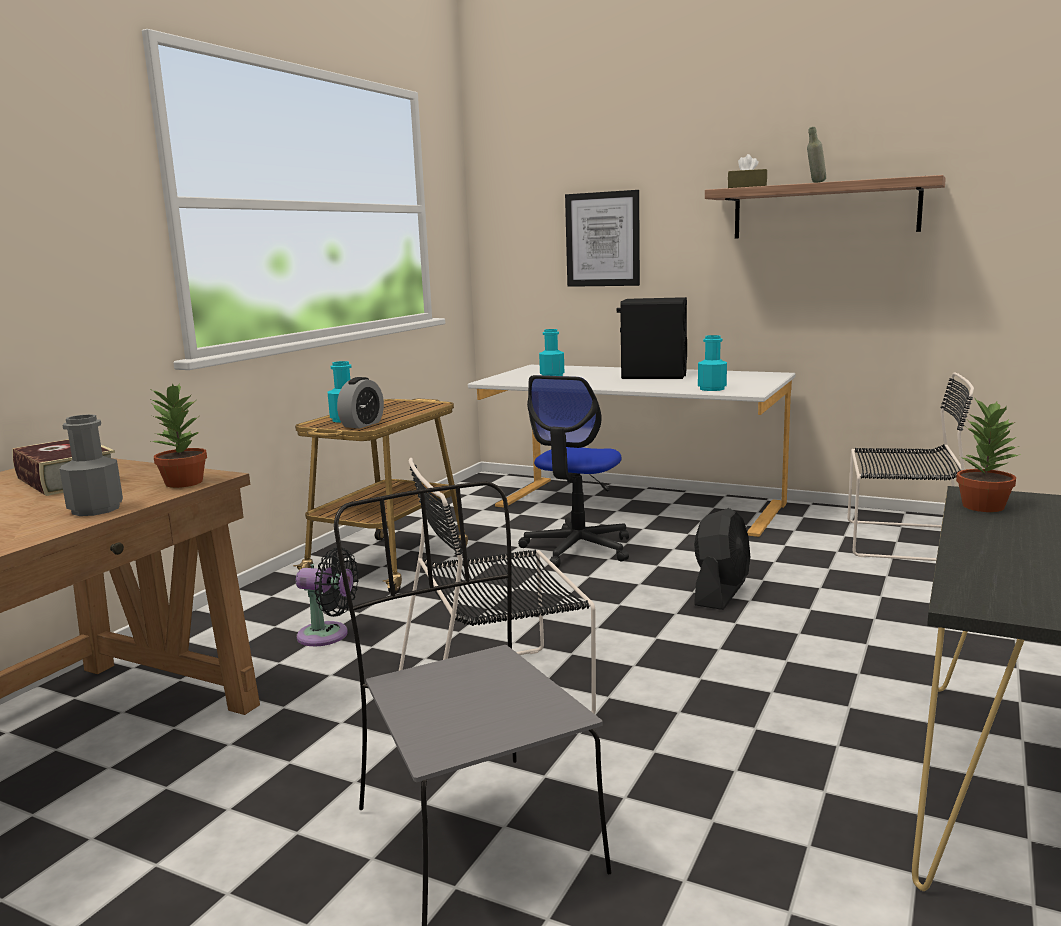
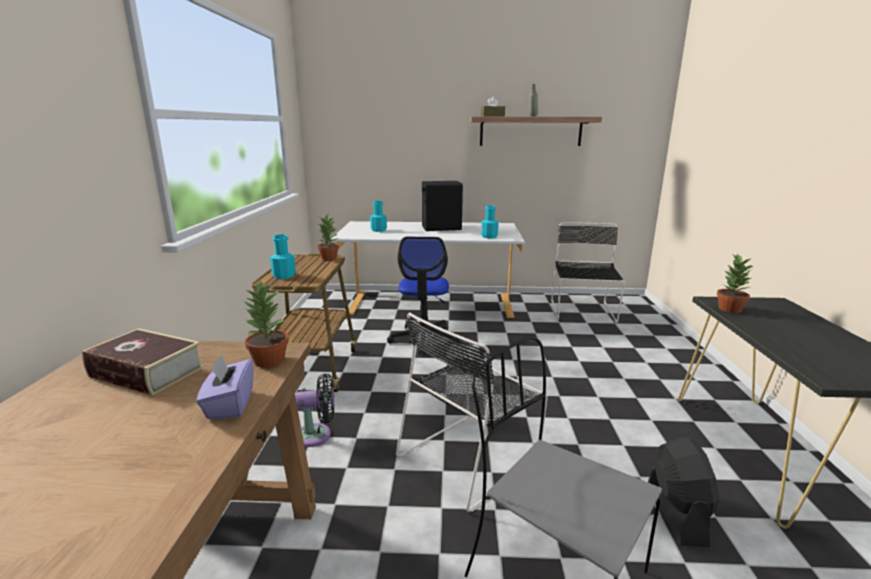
camera: 25 degrees left, 5 degrees up
(96, 509) = (230, 405): grey bottle -> purple tissue box
(362, 424) = (306, 280): alarm clock -> none
(430, 404) = (329, 257): none -> potted plant
(602, 239) = (397, 143): picture -> none
(721, 592) = (527, 357): black fan -> black fan (675, 513)
(903, 541) = (582, 312): black chair -> black chair turned 75 degrees counterclockwise

